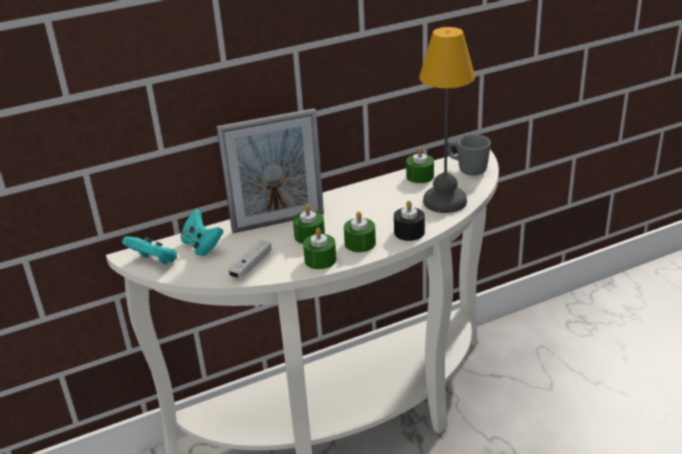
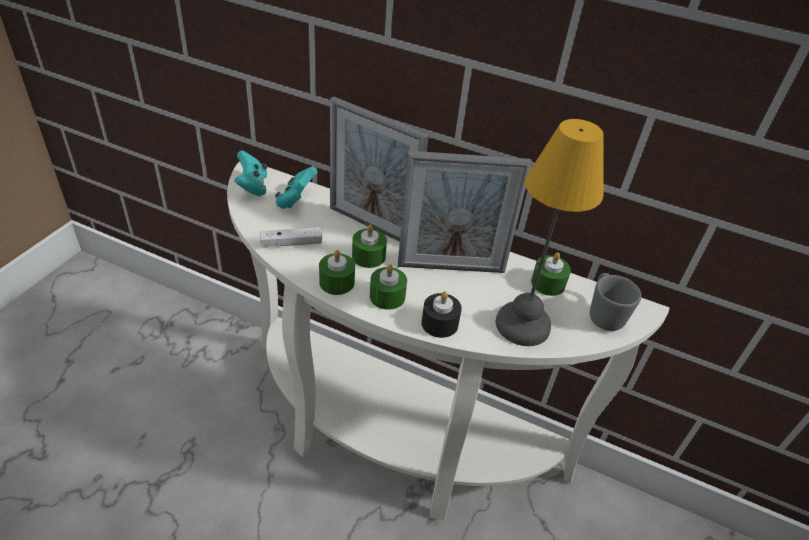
camera: 45 degrees right, 10 degrees up
(362, 206) = (451, 268): none -> picture frame

